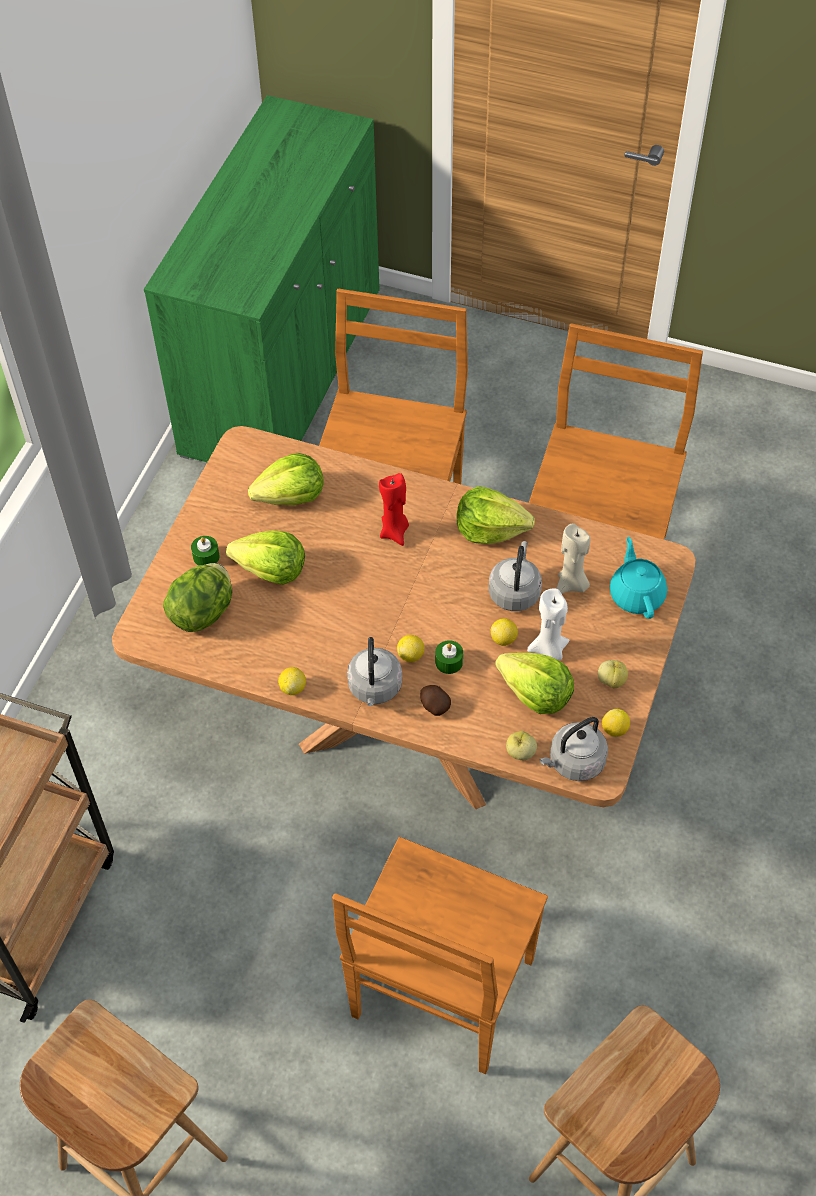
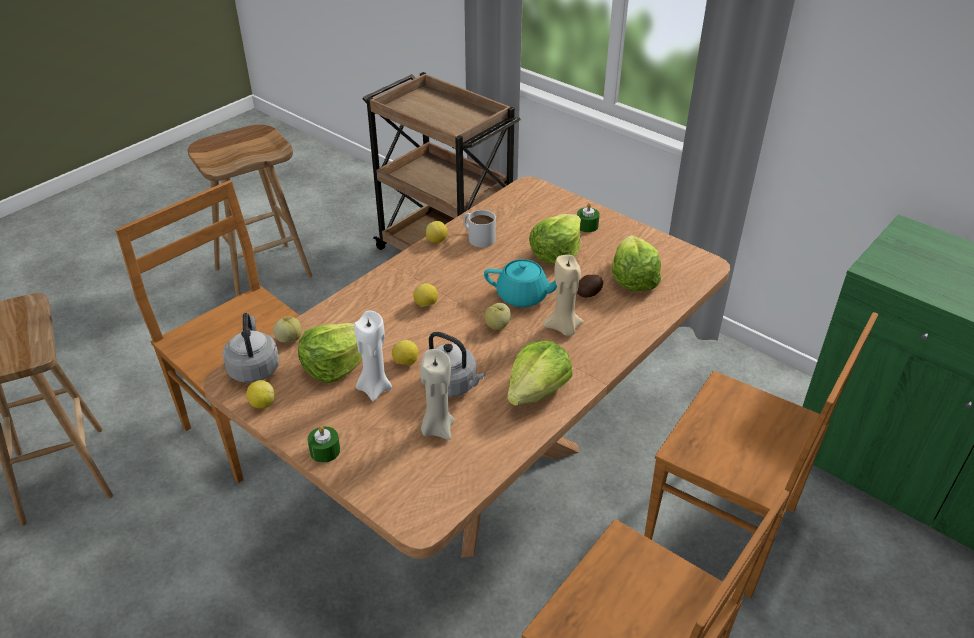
camera: 110 degrees right, 15 degrees down
(203, 611) = (533, 215): lettuce -> none
(269, 651) = (477, 237): none -> white mug
(375, 689) = (407, 279): grey kettle -> none
(395, 532) = (564, 328): red candle -> beige candle
(434, 705) = (369, 305): potato -> potato (589, 294)
(449, 662) = (405, 324): green candle -> green candle (325, 451)
(611, 680) = (312, 419): apple -> apple (497, 326)
(636, 594) = (395, 475): turquoise teapot -> turquoise teapot (523, 296)

